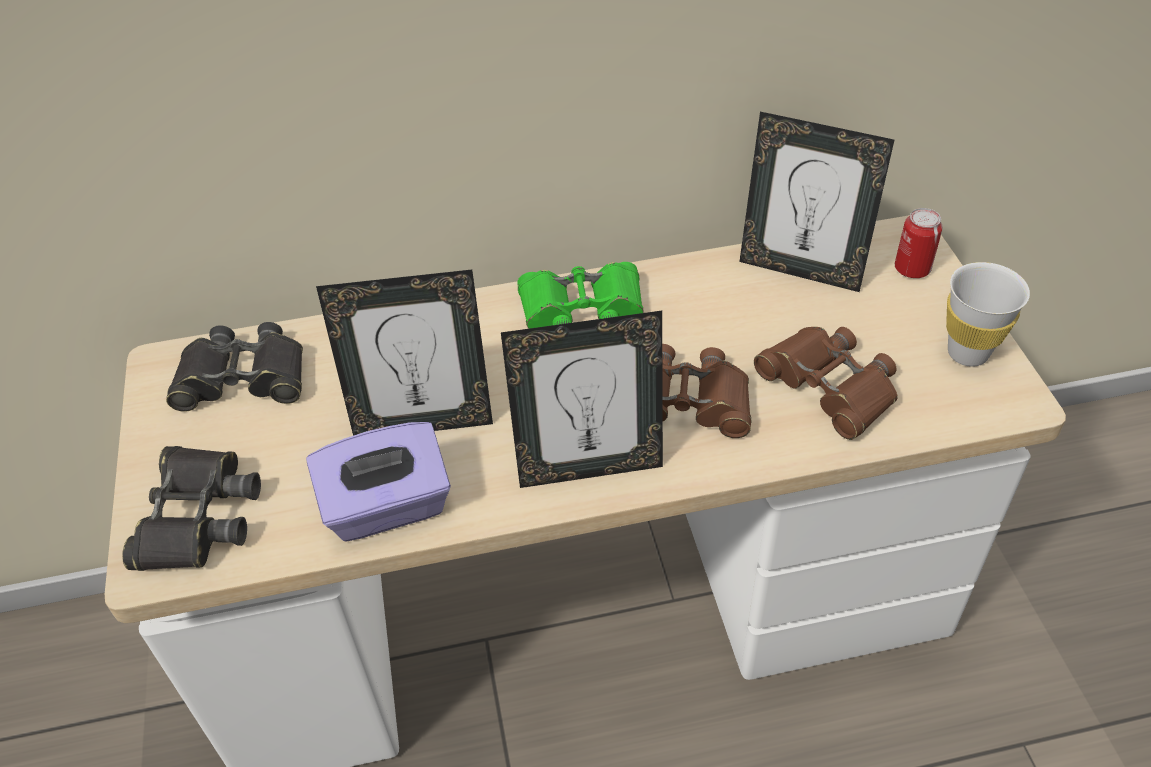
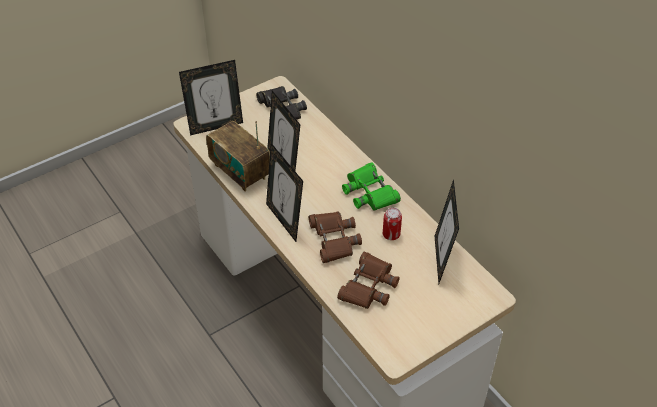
camera: 65 degrees right, 0 degrees up
(197, 516) = (215, 126): black binoculars -> picture frame
(388, 507) = (240, 171): purple tissue box -> radio
(912, 269) = (468, 302): can -> can (391, 234)
(967, 353) = (418, 334): white cup -> none

